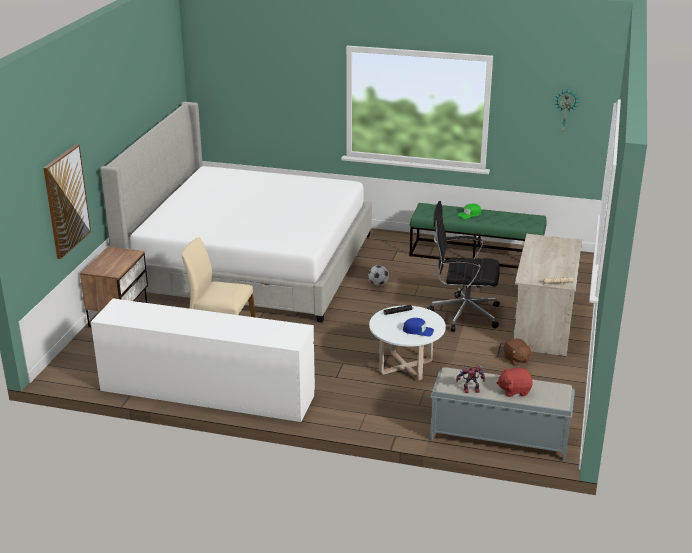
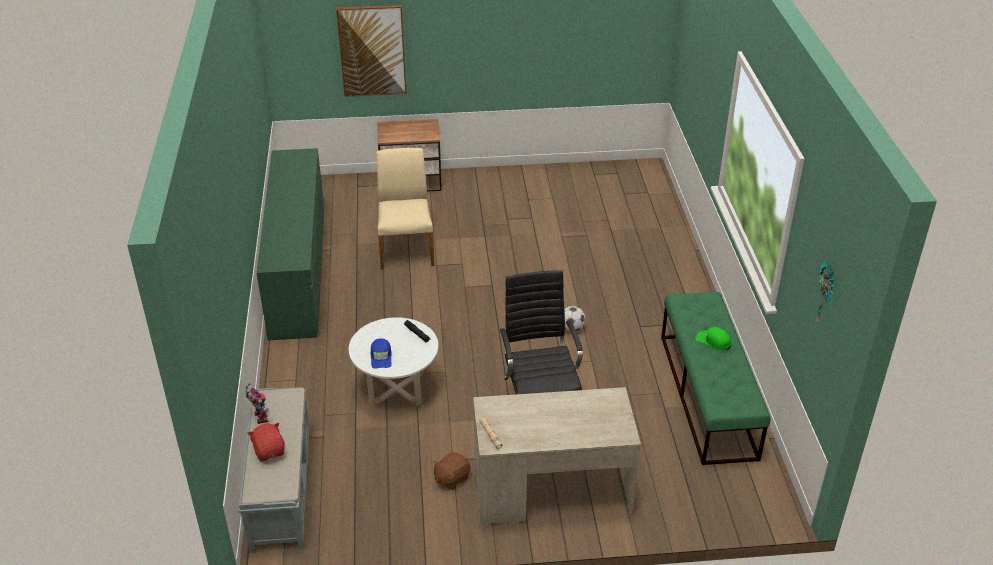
camera: 70 degrees right, 10 degrees up
(207, 392) = (298, 271): white dresser -> green dresser
(250, 264) = (558, 228): bed -> none

